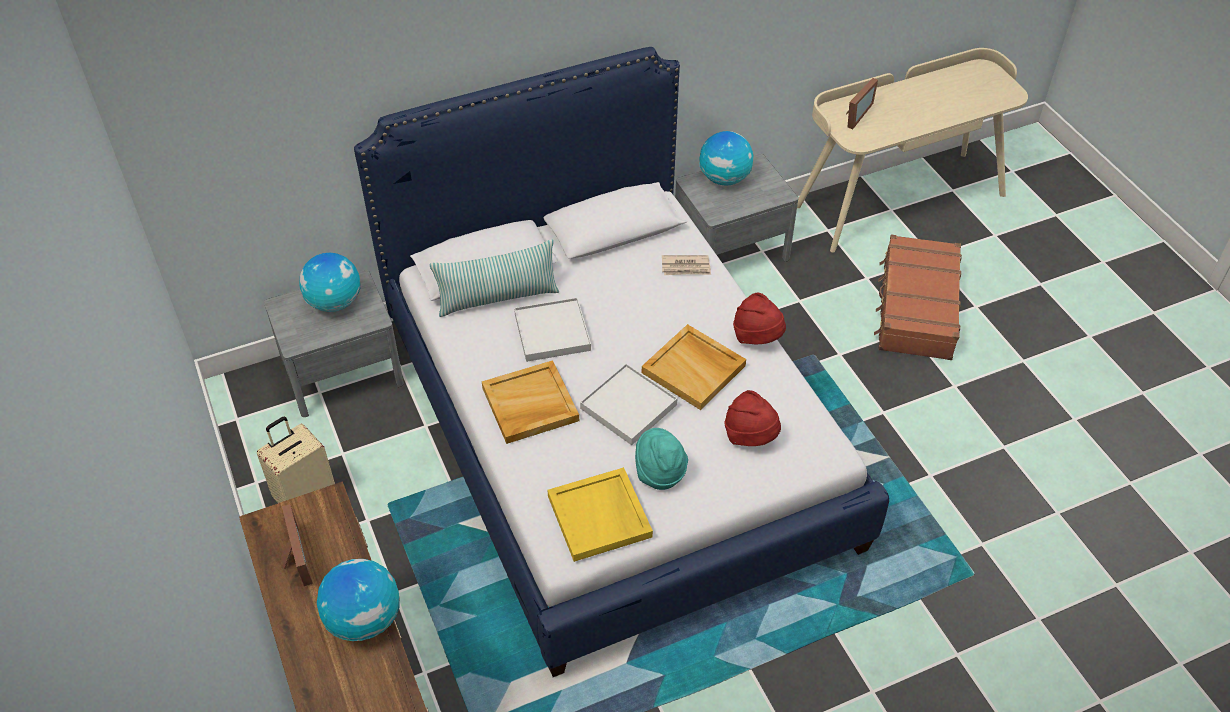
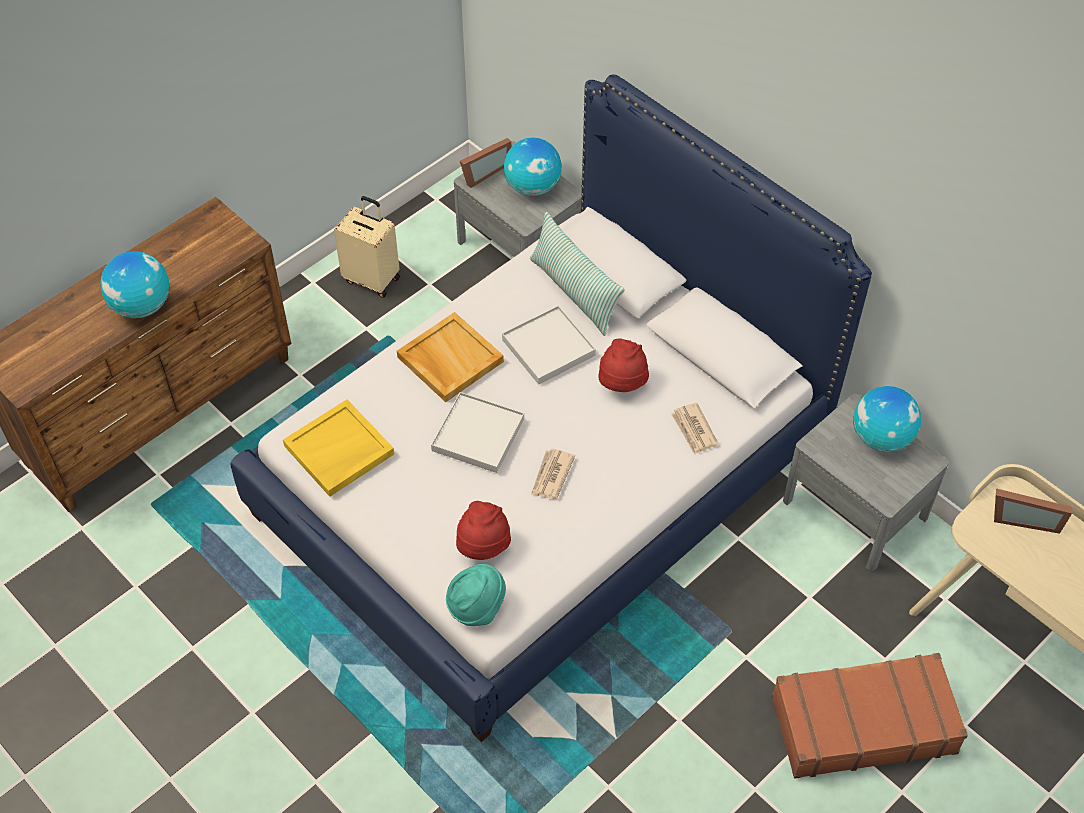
camera: 70 degrees right, 5 degrees up
(294, 562) = (182, 245): picture frame -> picture frame (483, 172)
(659, 472) = (408, 482): turquoise hat -> turquoise hat (476, 606)
(694, 369) = (551, 475): beige tray -> newspaper
(757, 337) = (621, 519): red hat -> red hat (621, 383)

